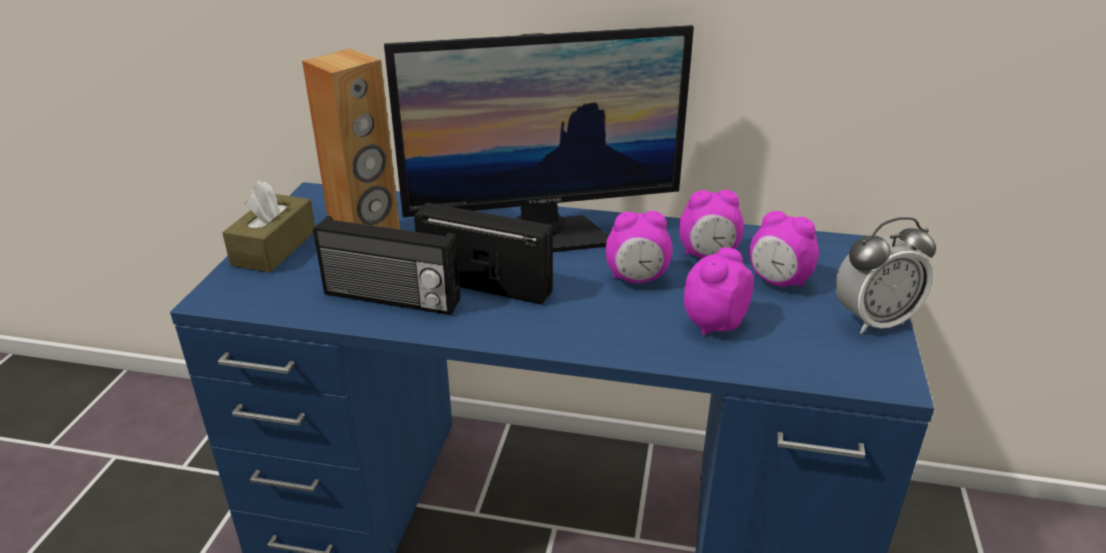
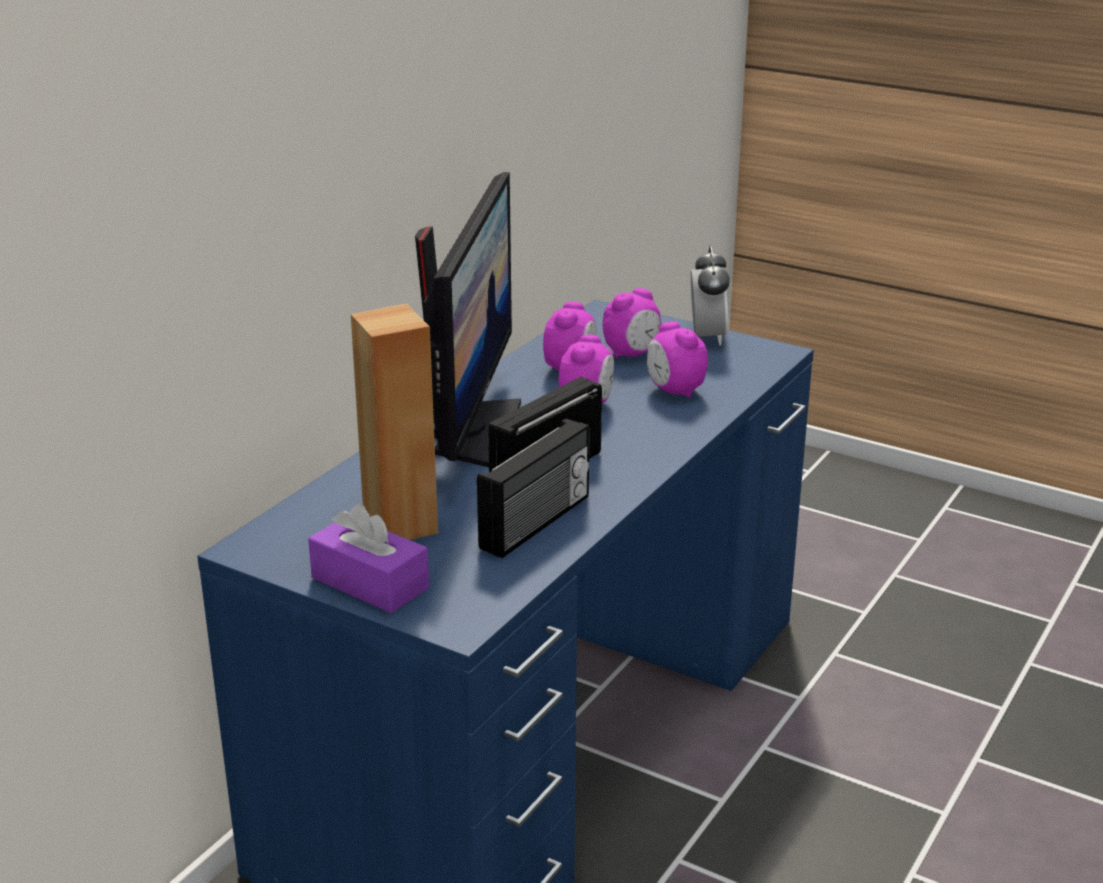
camera: 70 degrees left, 5 degrees down
(274, 247) = (370, 583): brown tissue box -> purple tissue box

